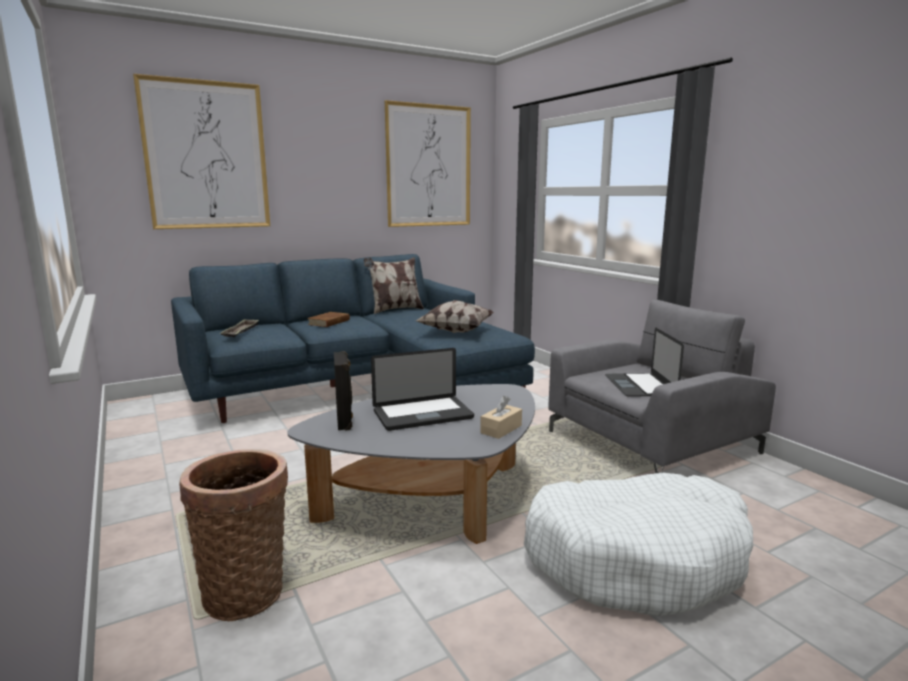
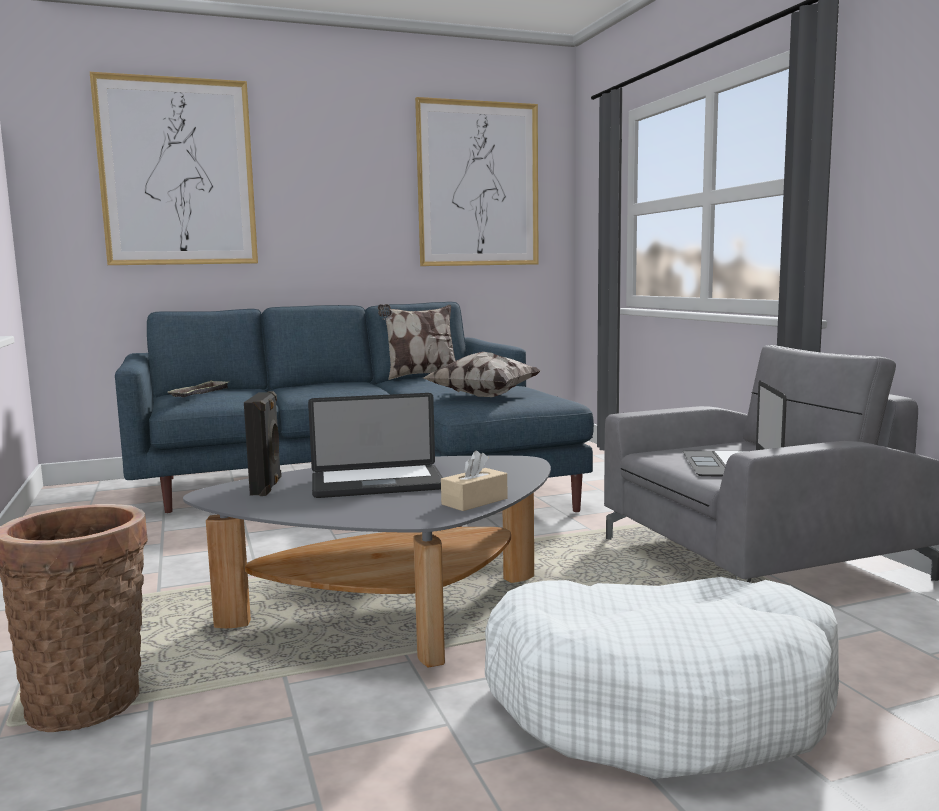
camera: 10 degrees right, 5 degrees down
(329, 322) = (321, 386): brown book -> none

